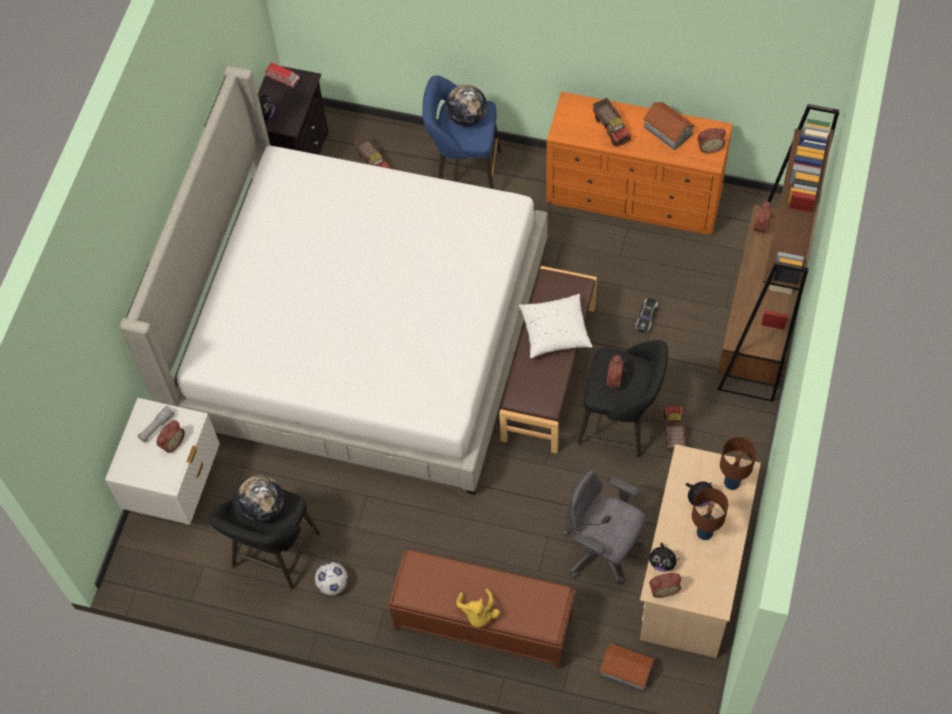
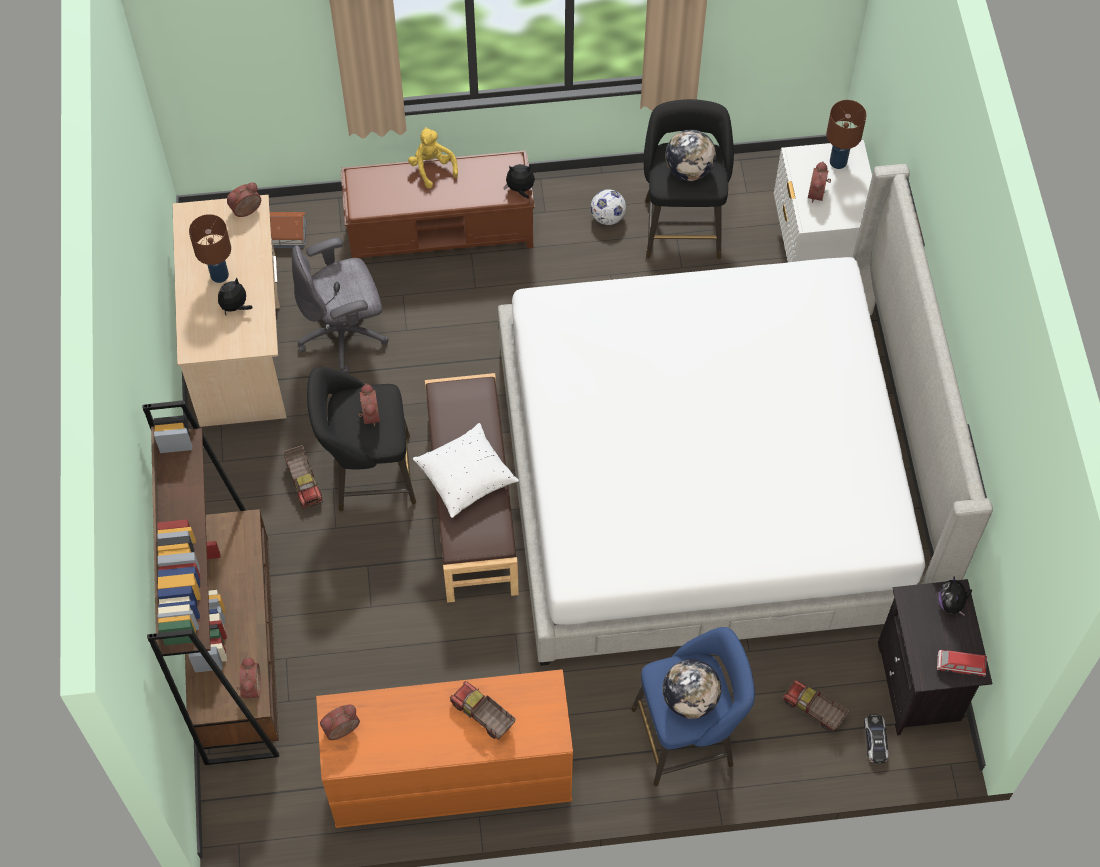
camera: 155 degrees right, 0 degrees up
(157, 426) = (843, 203): grey flashlight -> none
(601, 550) = (344, 334): grey office chair -> grey office chair turned 150 degrees clockwise
(646, 317) = (380, 612): toy car -> toy car (875, 740)
(662, 563) = (255, 233): plush toy -> plush toy (520, 189)
(668, 130) = (406, 738): toy house -> none
(731, 482) = (204, 333): brown table lamp -> brown table lamp (838, 162)

